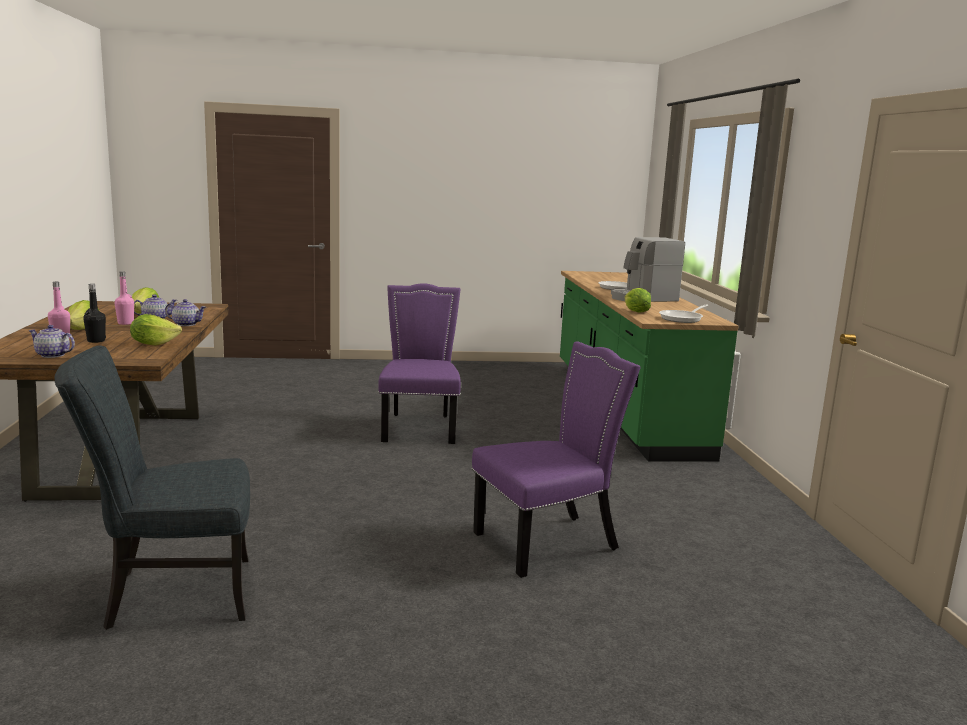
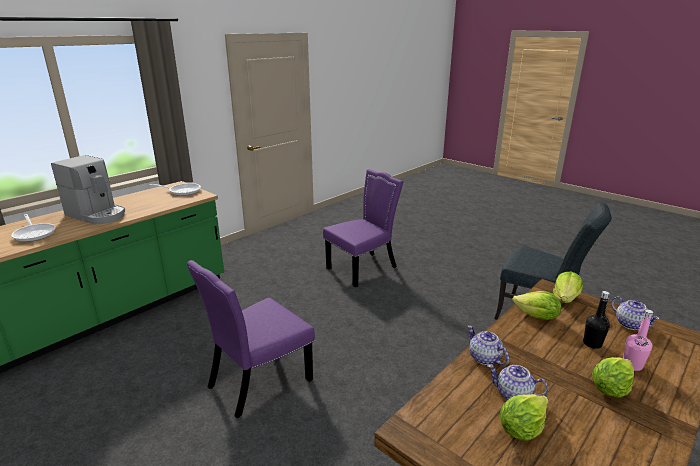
camera: 130 degrees left, 10 degrees up
(125, 323) = (556, 392): pink bottle -> none
(544, 543) = (361, 269): purple chair -> purple chair turned 120 degrees clockwise
(635, 312) = (176, 203): lettuce -> lettuce (565, 299)

